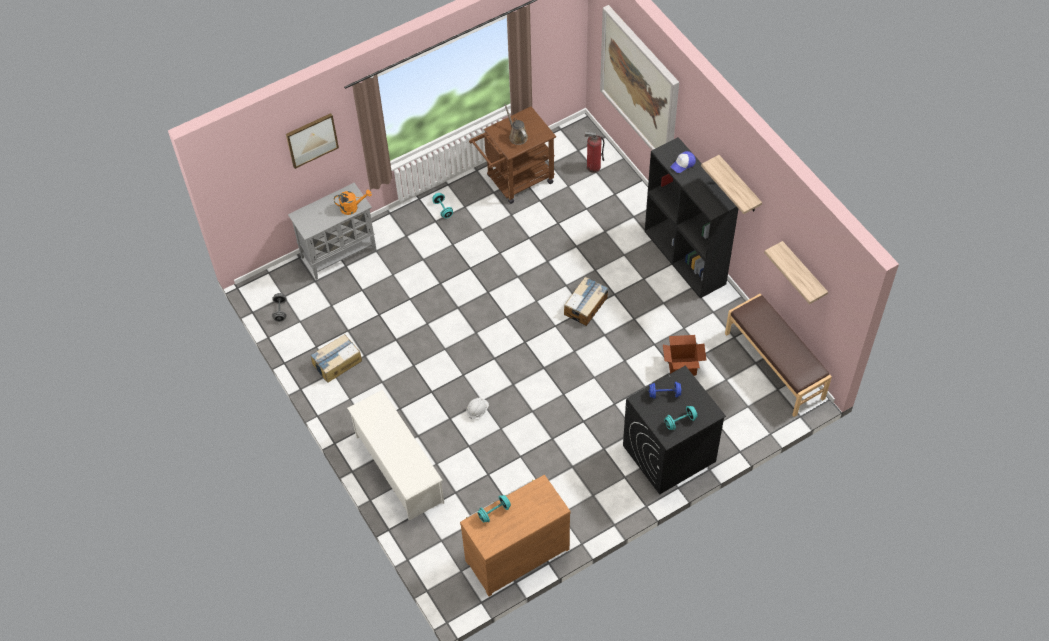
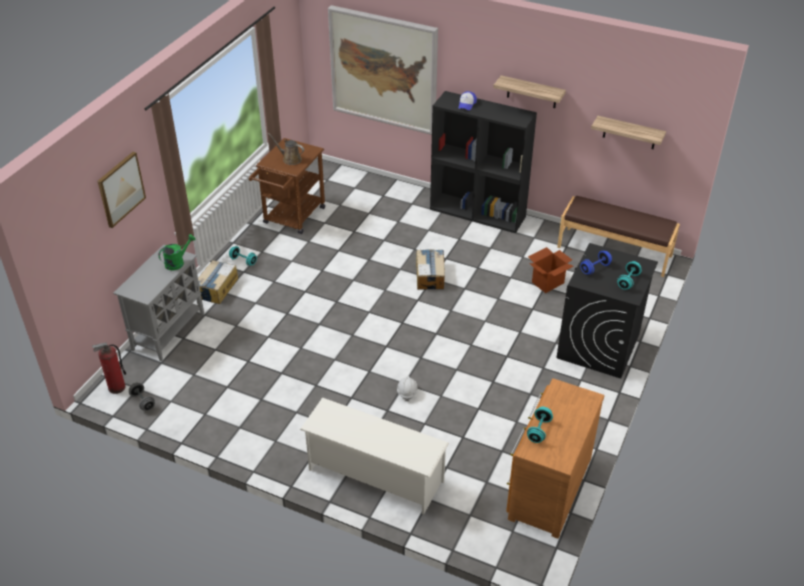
camera: 35 degrees left, 15 degrees down
(336, 362) = (237, 417): cardboard box -> cardboard box (216, 288)
(352, 207) = (177, 262): orange watering can -> green watering can
(593, 167) = (349, 185): fire extinguisher -> fire extinguisher (116, 387)

